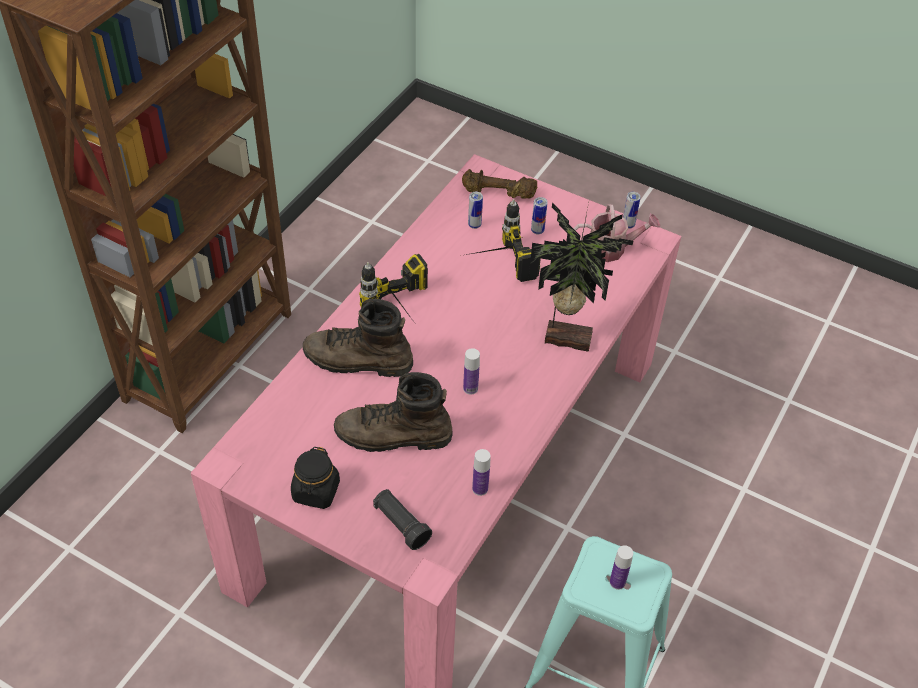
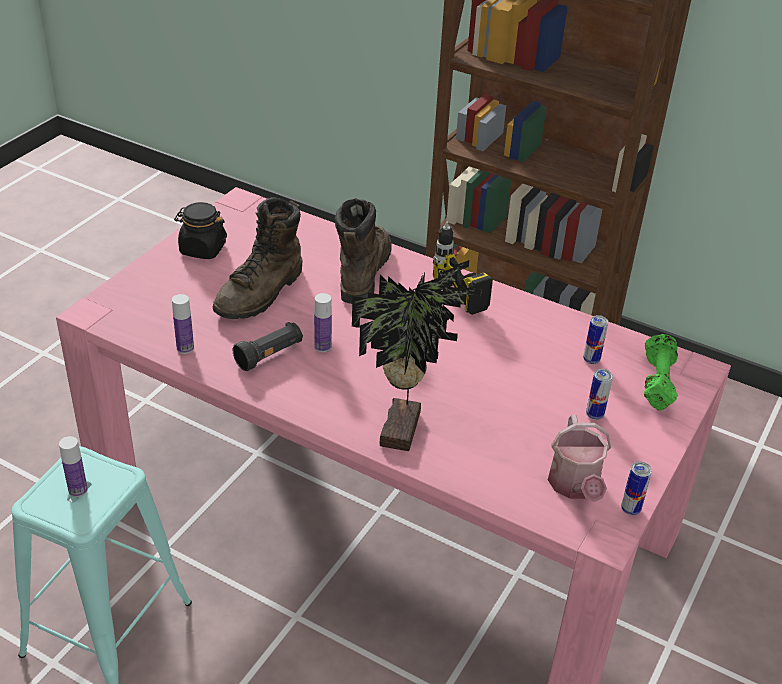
camera: 90 degrees right, 10 degrees down
(393, 436) = (261, 293): brown boot -> brown boot turned 150 degrees counterclockwise
(401, 525) = (153, 297): black flashlight -> black flashlight (269, 355)
(495, 264) = (523, 374): power drill -> none
(498, 193) = (657, 382): brown dumbbell -> green dumbbell

